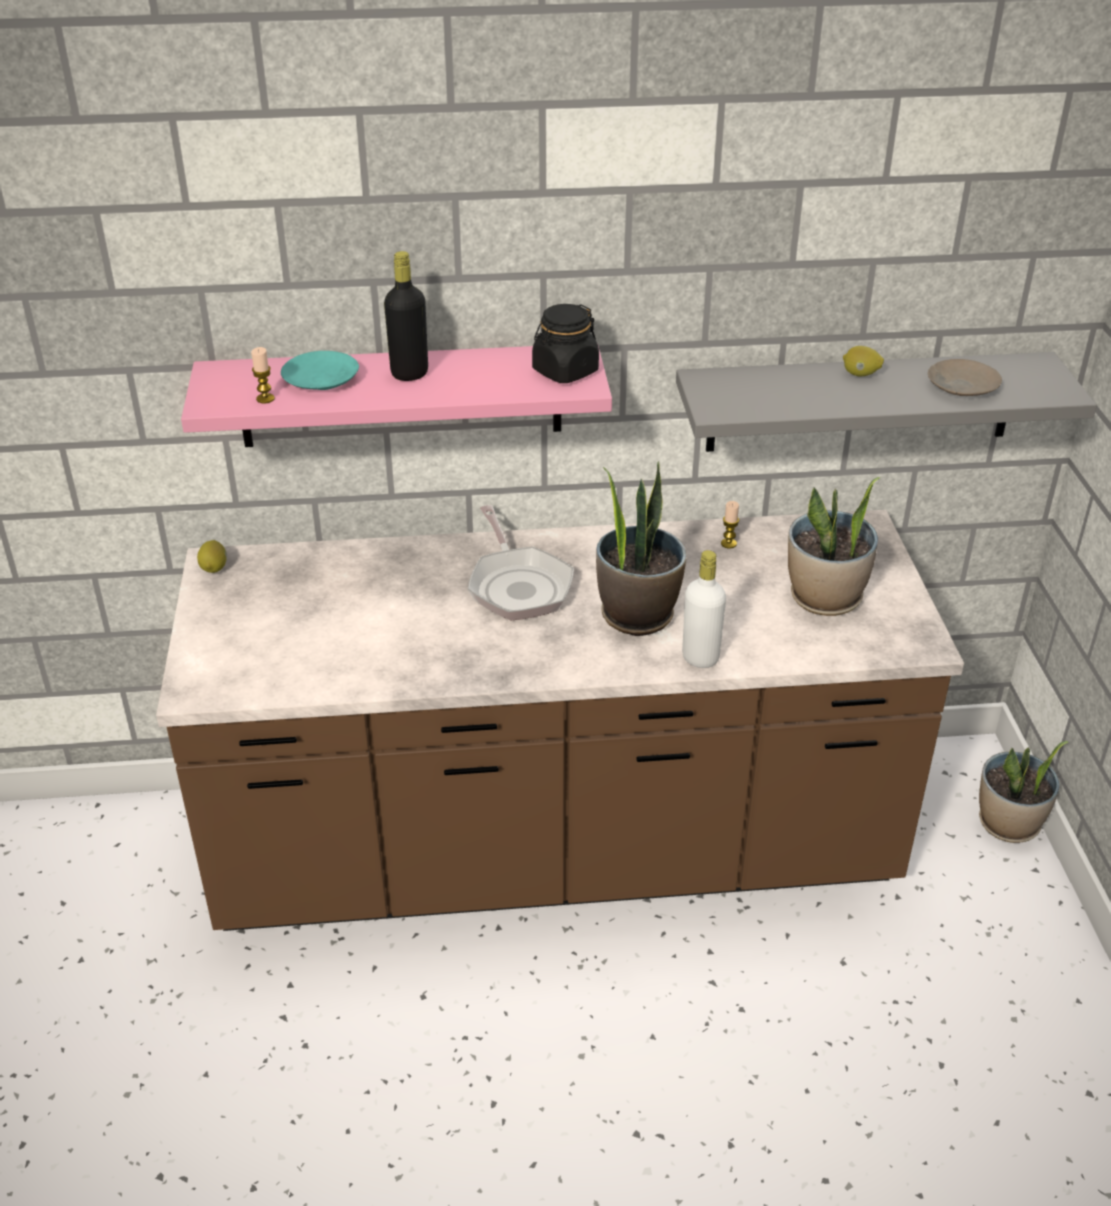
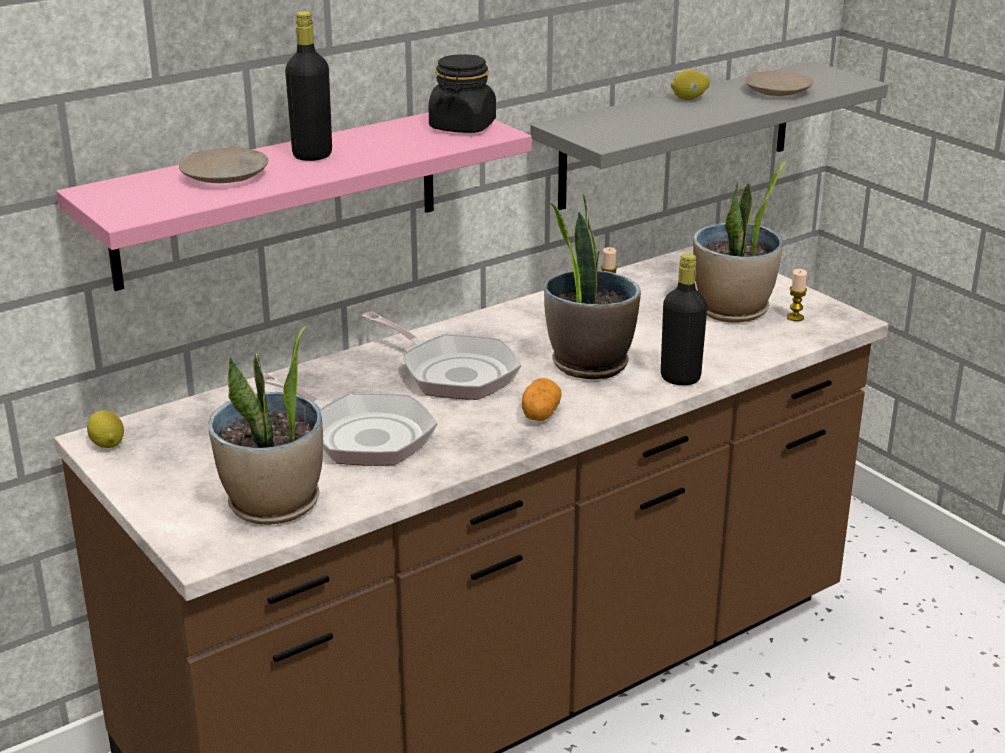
camera: 30 degrees left, 10 degrees down
(265, 399) = (185, 200): candle -> candle (795, 317)
(322, 380) = (226, 176): turquoise plate -> beige plate
(392, 625) = (362, 435): none -> frying pan
(547, 653) = (540, 413): none -> potato
(700, 657) = (680, 378): white bottle -> black bottle
(1008, 825) = (864, 524): potted plant -> potted plant (274, 505)

